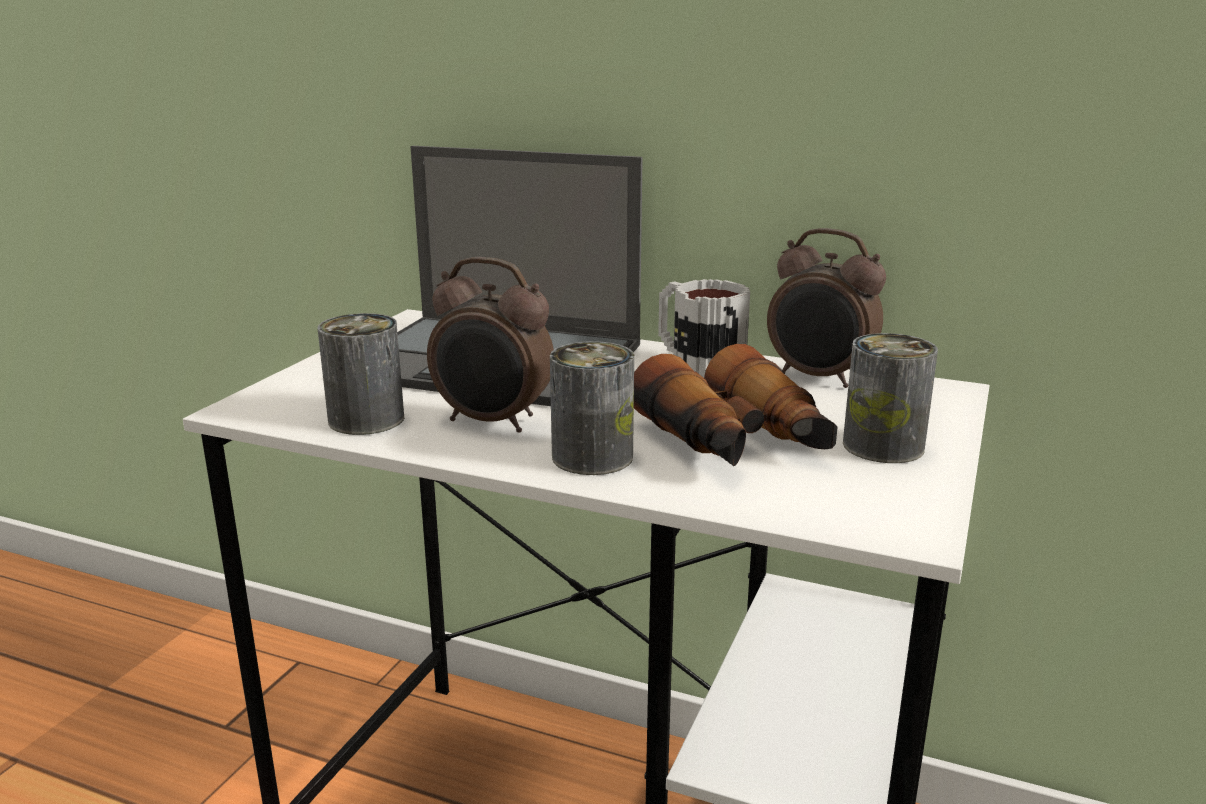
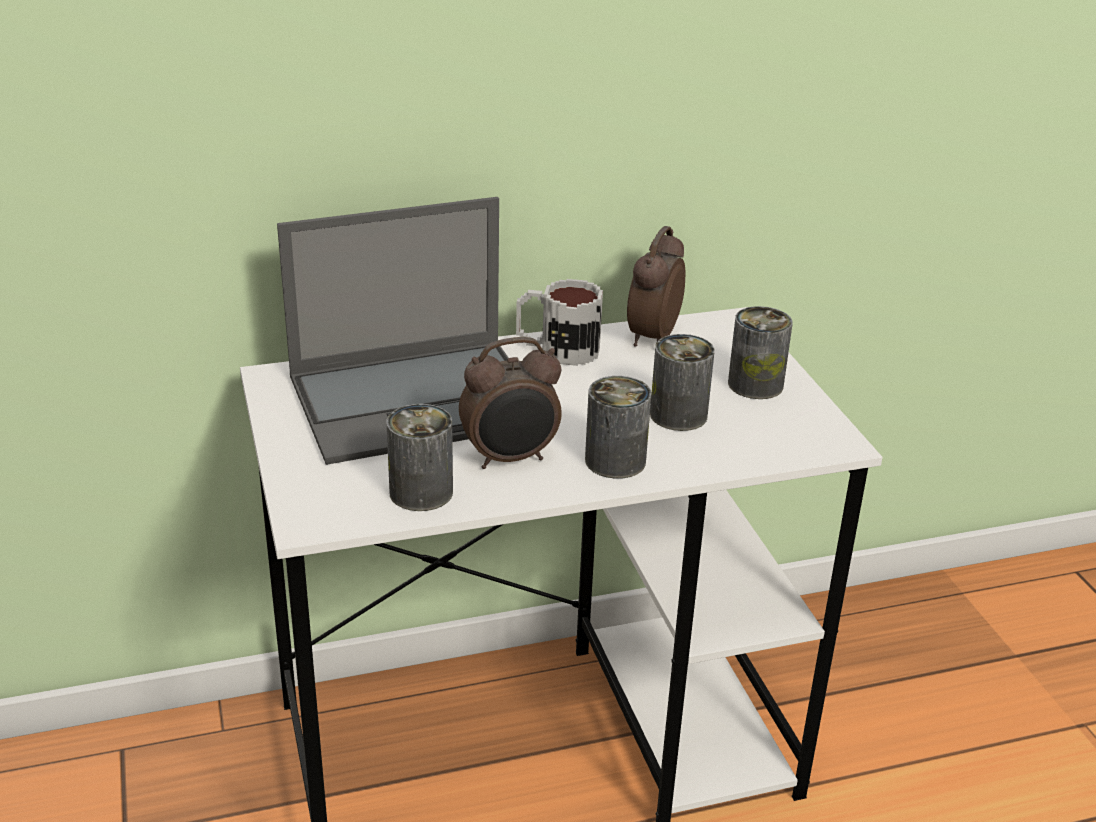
camera: 40 degrees left, 10 degrees up
(736, 443) = (678, 415): binoculars -> can
(819, 378) = (651, 337): alarm clock -> alarm clock turned 120 degrees clockwise

